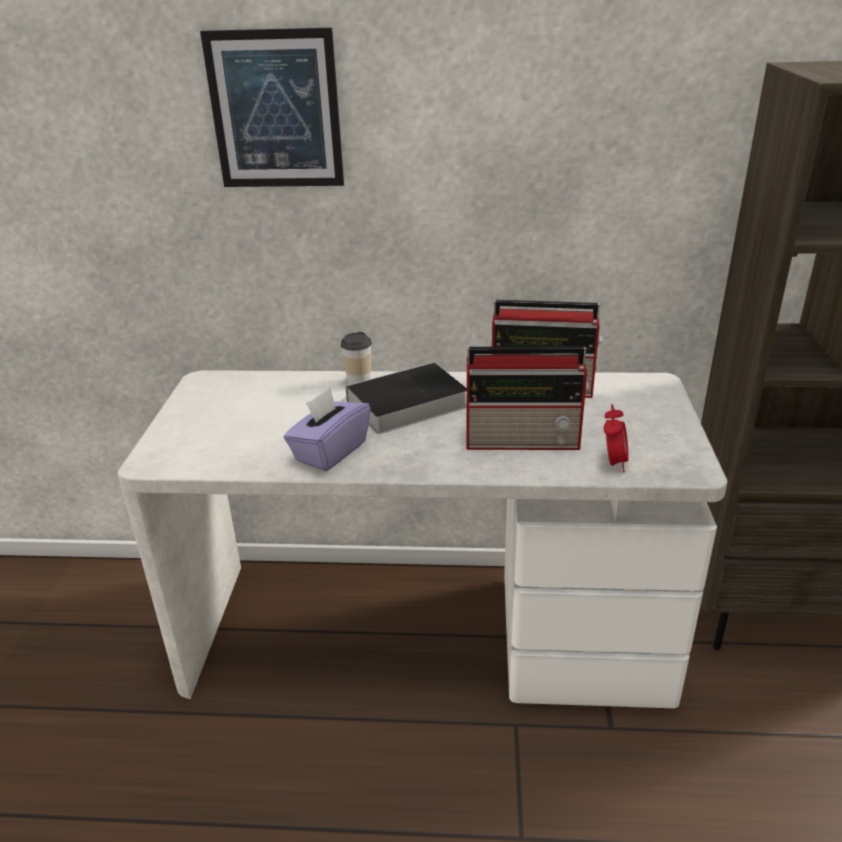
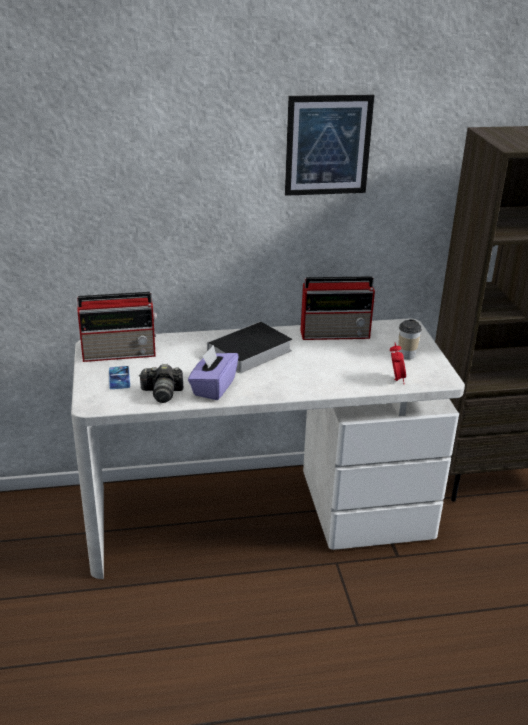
camera: 15 degrees left, 0 degrees up
(209, 427) = (119, 378): none -> phone
(254, 454) = (162, 393): none -> camera
(275, 111) = (154, 156): picture -> picture (328, 145)
(359, 382) = (208, 338): cup -> cup (406, 355)
(525, 440) = (337, 369): radio -> radio (121, 353)

